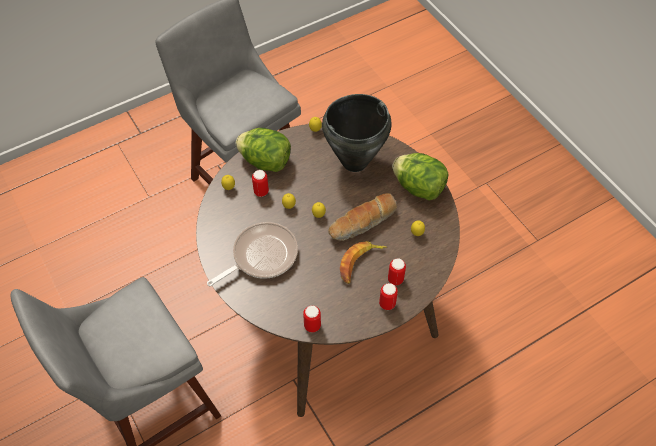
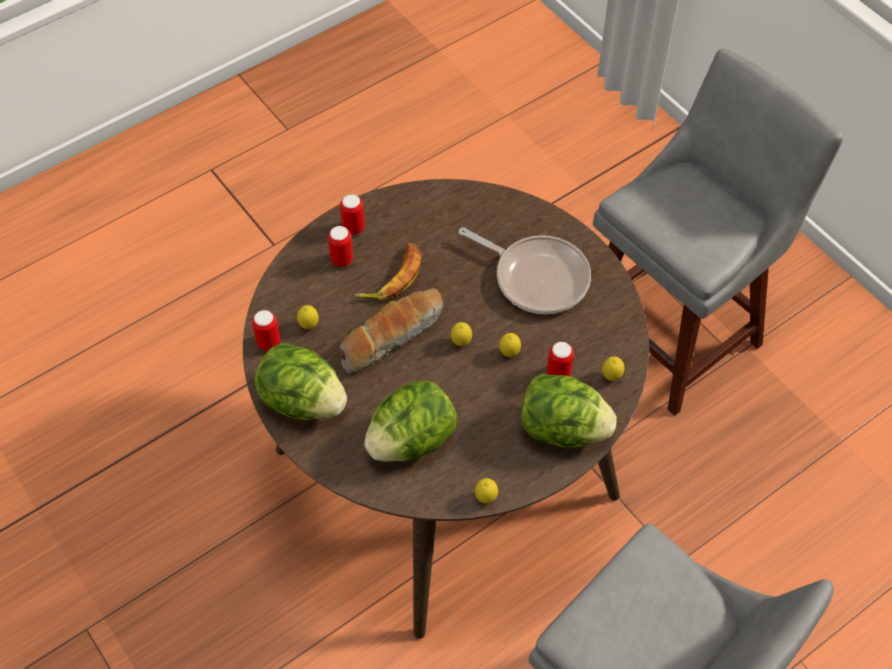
camera: 175 degrees right, 0 degrees up
(261, 256) = (536, 277): frying pan -> frying pan turned 105 degrees counterclockwise
(312, 326) = (452, 196): can -> can (269, 343)
(354, 161) = (412, 440): black cooking pot -> lettuce

